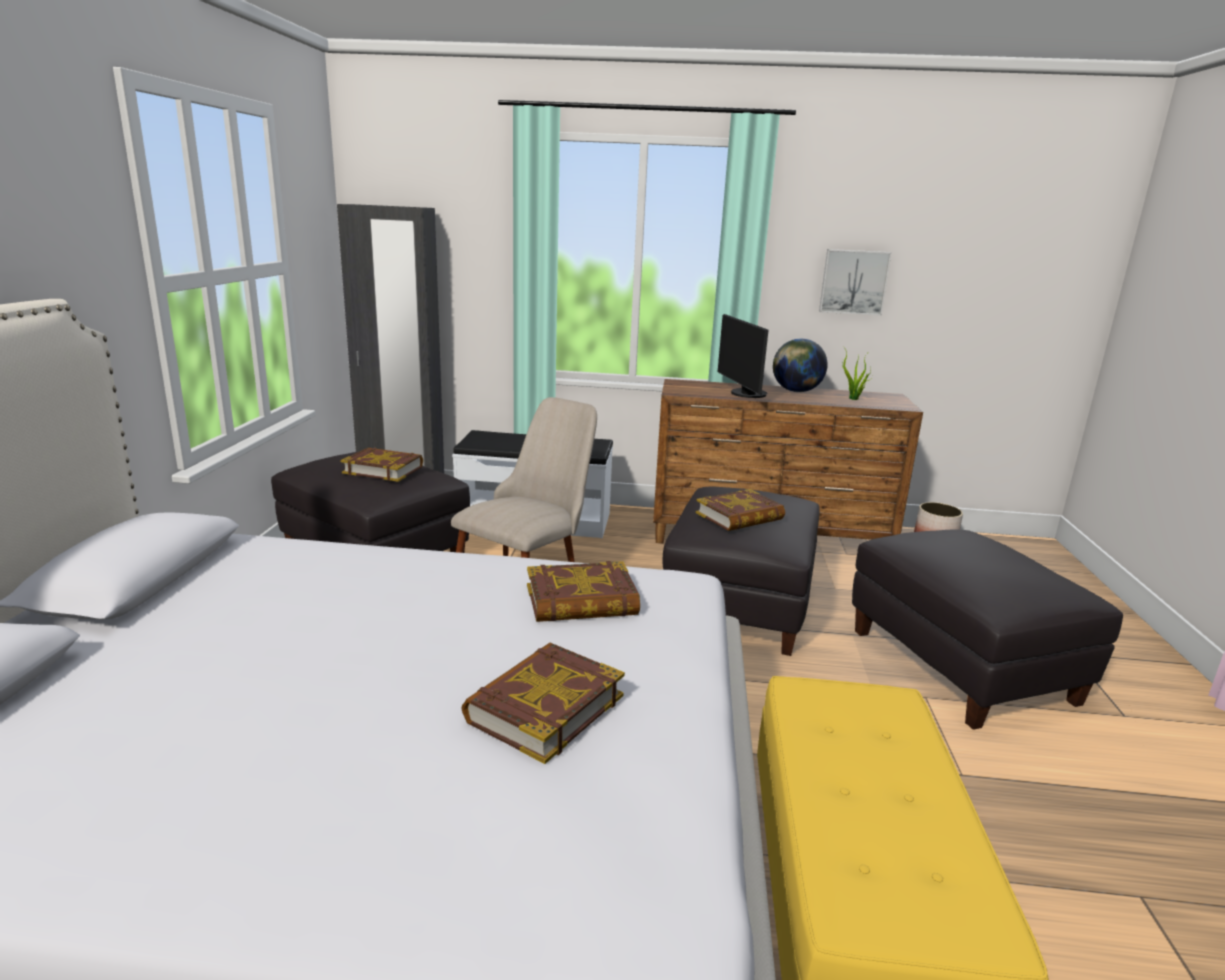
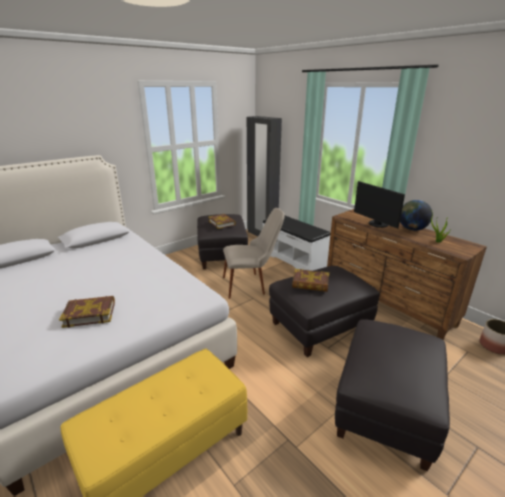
camera: 45 degrees right, 5 degrees up
(581, 601) = (163, 289): book -> none
(744, 394) = (376, 224): monitor -> monitor turned 60 degrees counterclockwise
(853, 282) = (471, 170): picture -> none

